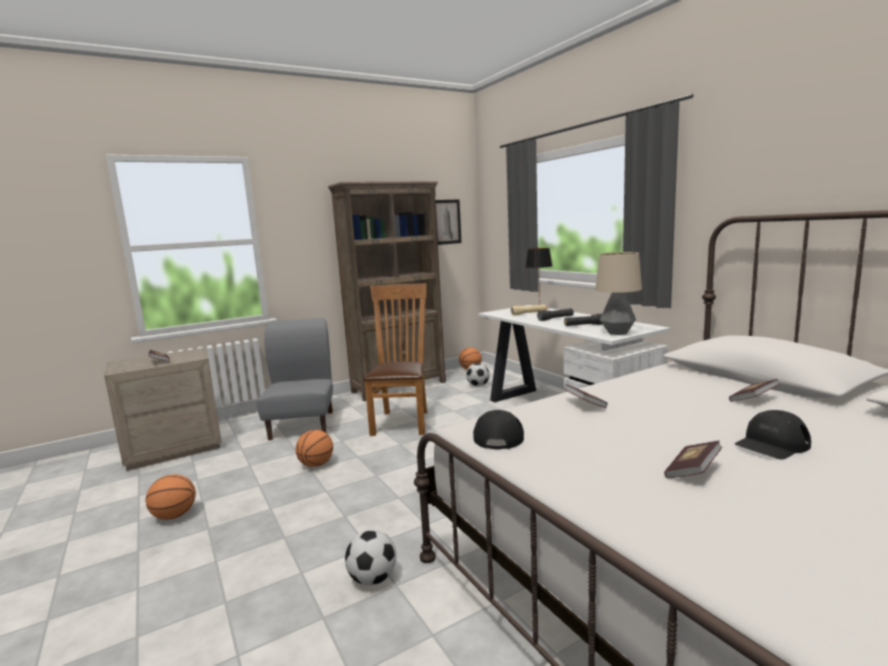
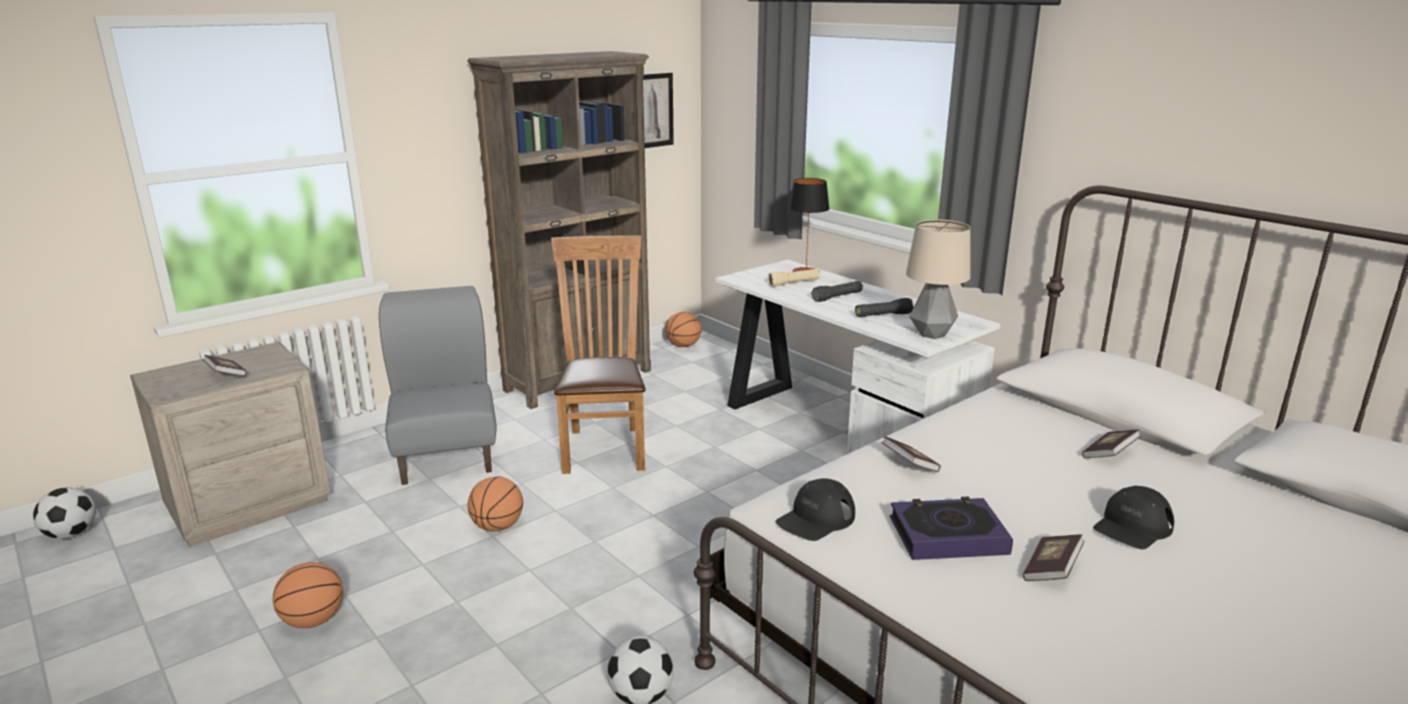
camera: 10 degrees left, 10 degrees up
(478, 386) = (702, 378): football -> football (71, 534)
(499, 435) = (816, 519): black cap -> black cap turned 135 degrees counterclockwise
(604, 447) = (947, 535): none -> book

